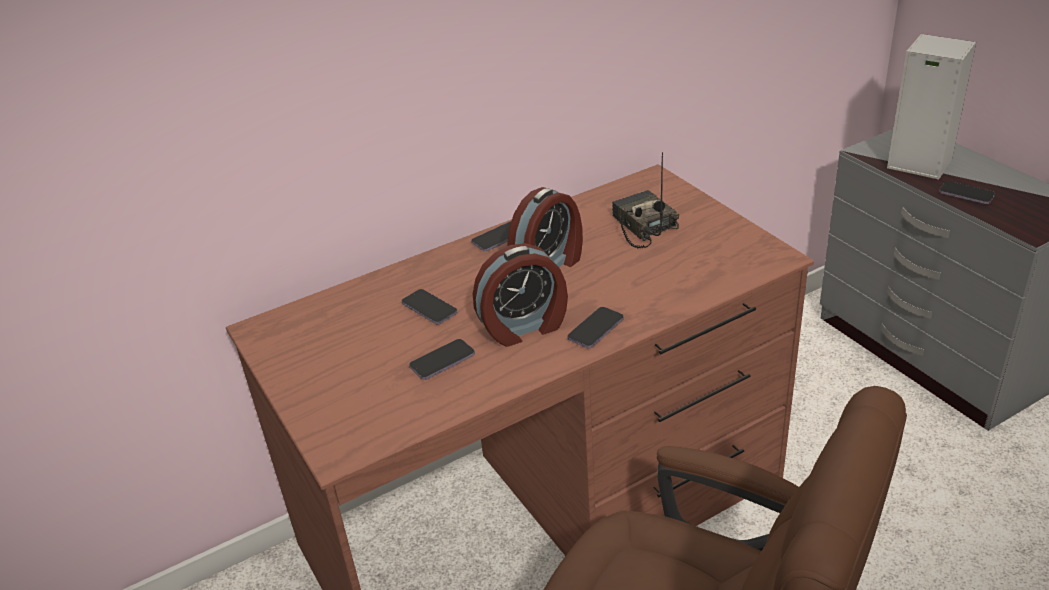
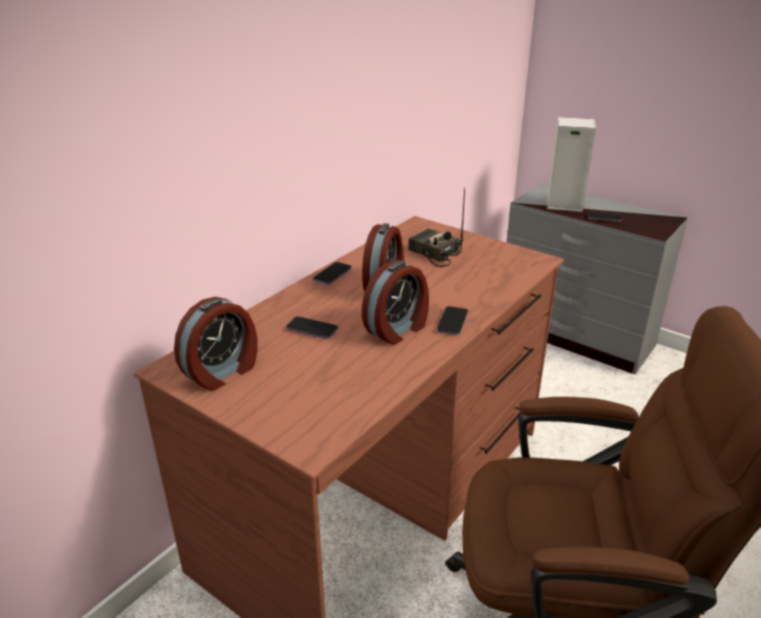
camera: 25 degrees left, 5 degrees down
(307, 344) = (222, 372): none -> alarm clock
(442, 361) = (350, 364): phone -> none

